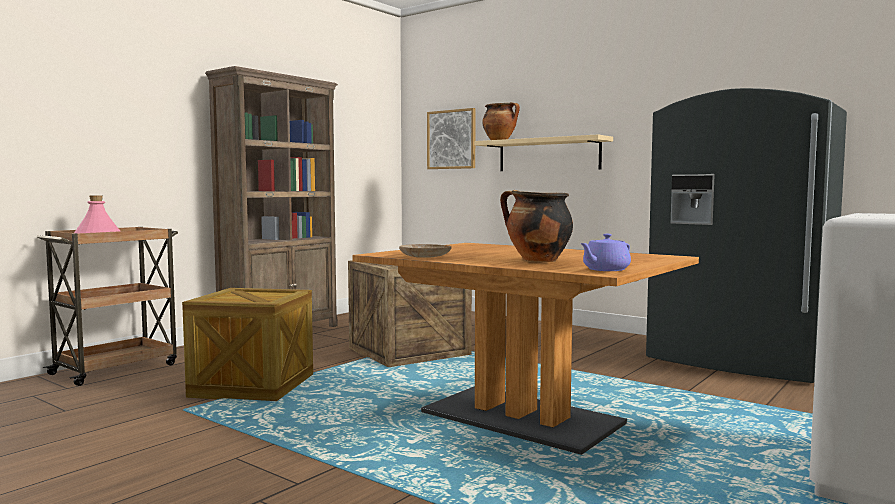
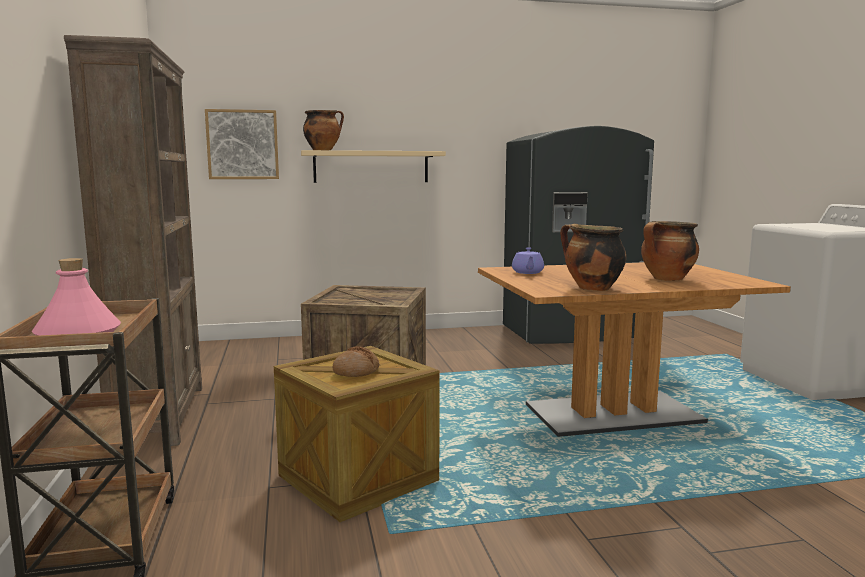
camera: 50 degrees left, 5 degrees up
(245, 297) = (356, 371): none -> bread
(425, 256) = (591, 288): beige plate -> cooking pot
(605, 270) = (746, 281): purple teapot -> purple teapot (527, 272)

